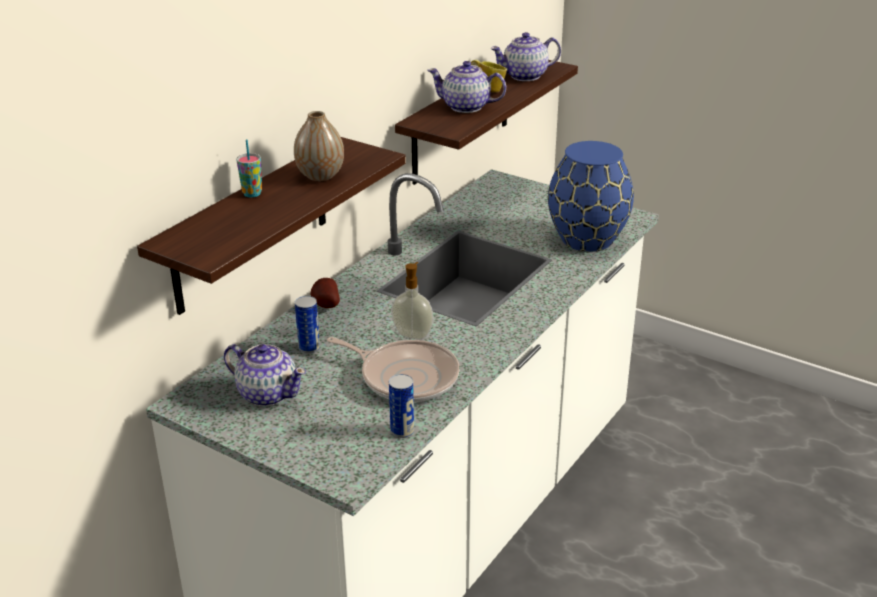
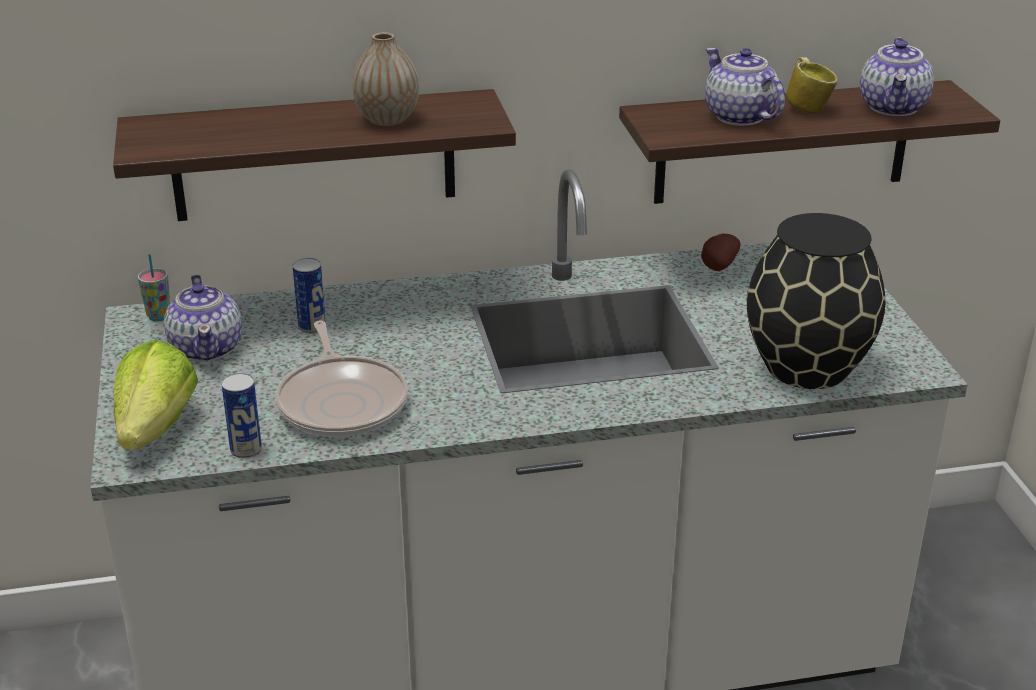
camera: 45 degrees right, 0 degrees up
(252, 194) = (294, 111): cup -> cup (159, 316)
(325, 305) = (399, 294): potato -> potato (717, 267)
(327, 453) = (155, 429): none -> lettuce
(413, 334) = (425, 366): soap dispenser -> none
(524, 76) = (894, 107): teapot -> teapot turned 105 degrees counterclockwise
(586, 239) = (806, 366): blue vase -> black vase

